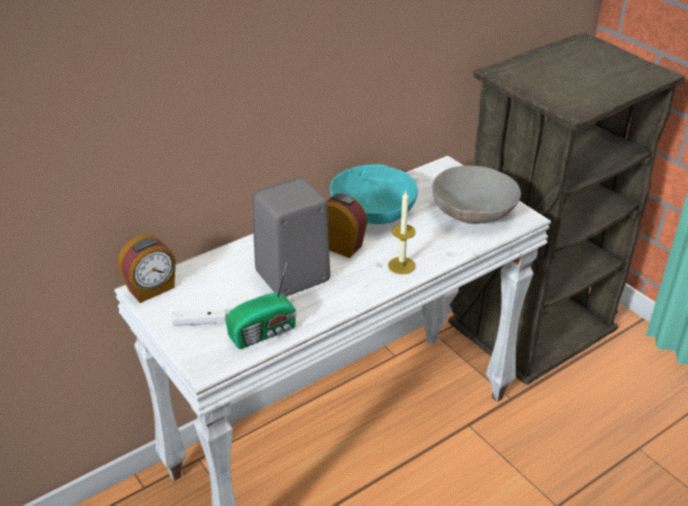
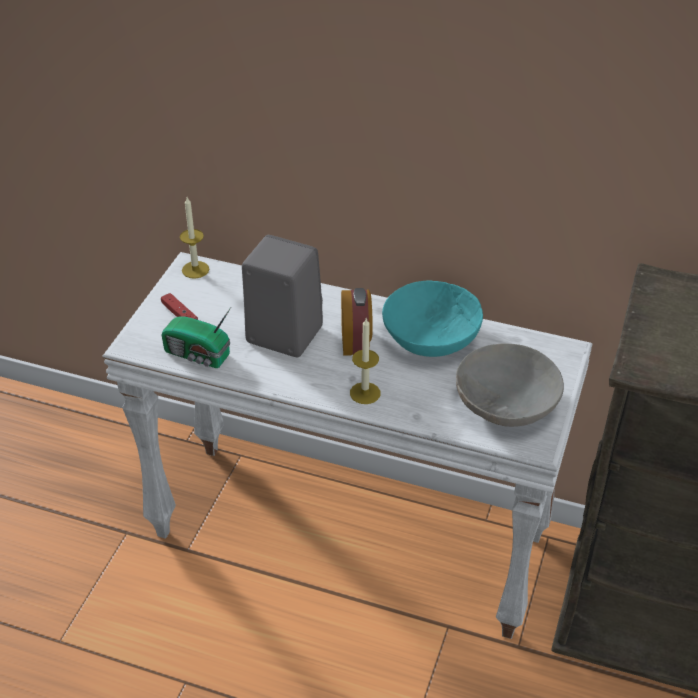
camera: 55 degrees right, 5 degrees up
(152, 289) = (195, 269): alarm clock -> candle
(200, 322) = (180, 315): white game controller -> red game controller

